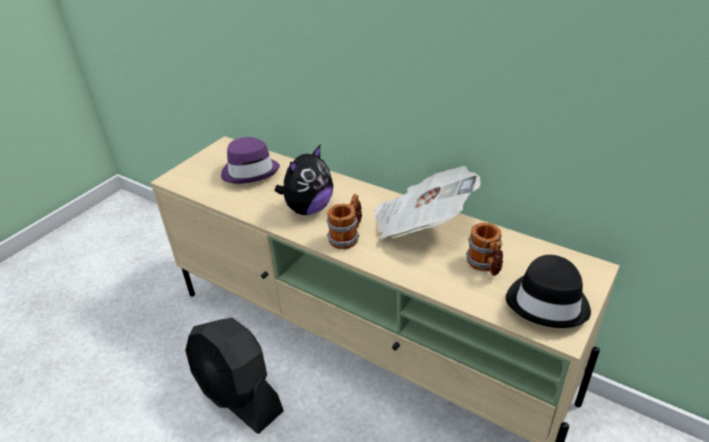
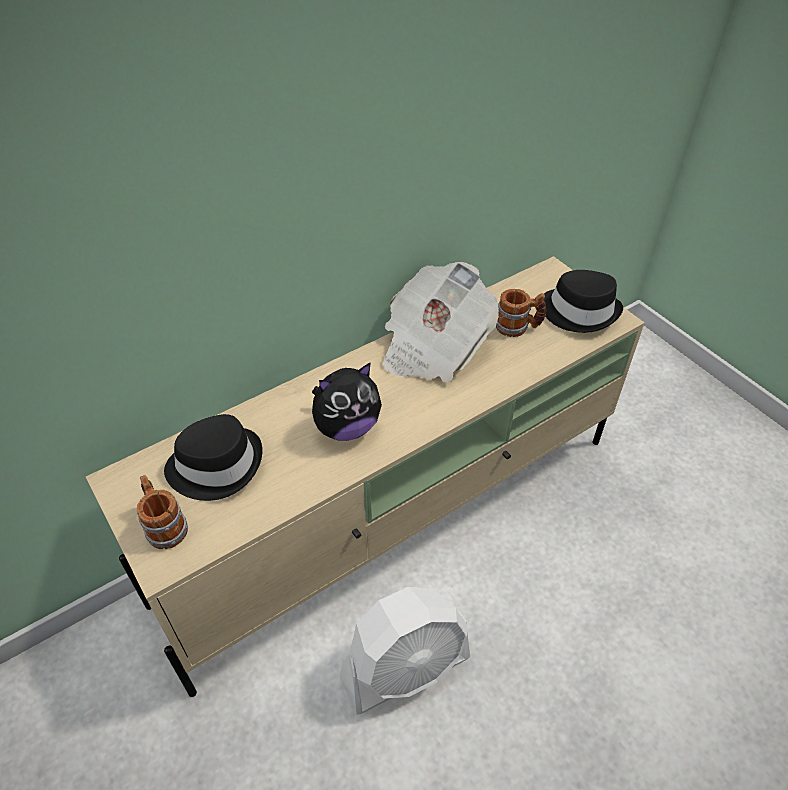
camera: 70 degrees left, 10 degrees up
(238, 396) = (406, 668): black fan -> white fan
(250, 171) = (216, 465): purple hat -> black hat
(308, 209) = (346, 427): plush toy -> plush toy turned 90 degrees clockwise
(347, 236) = (420, 408): mug -> mug (164, 525)

